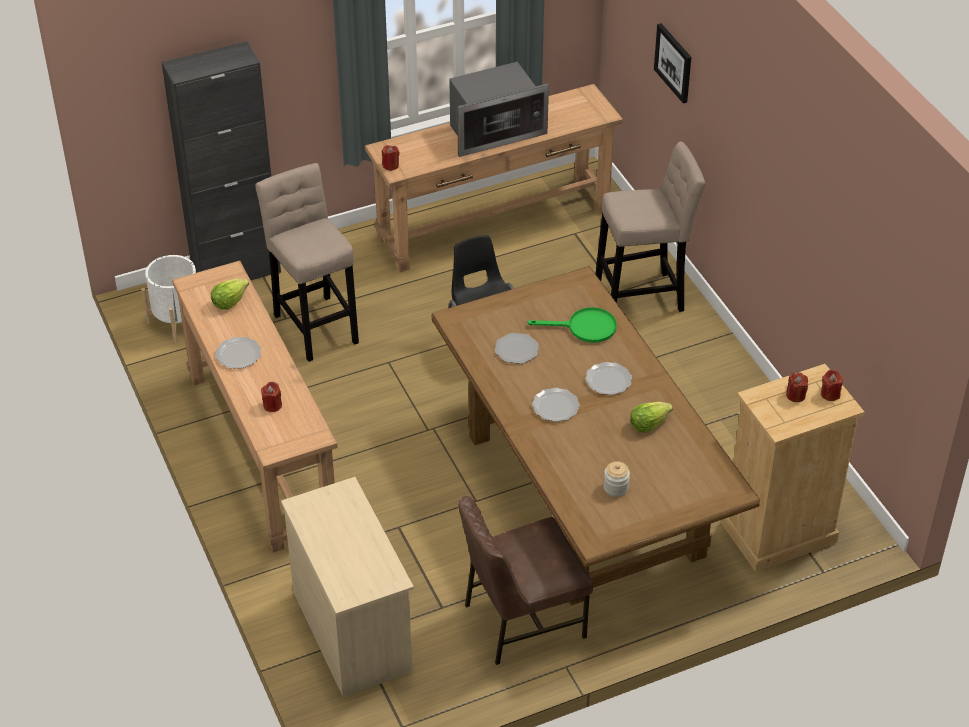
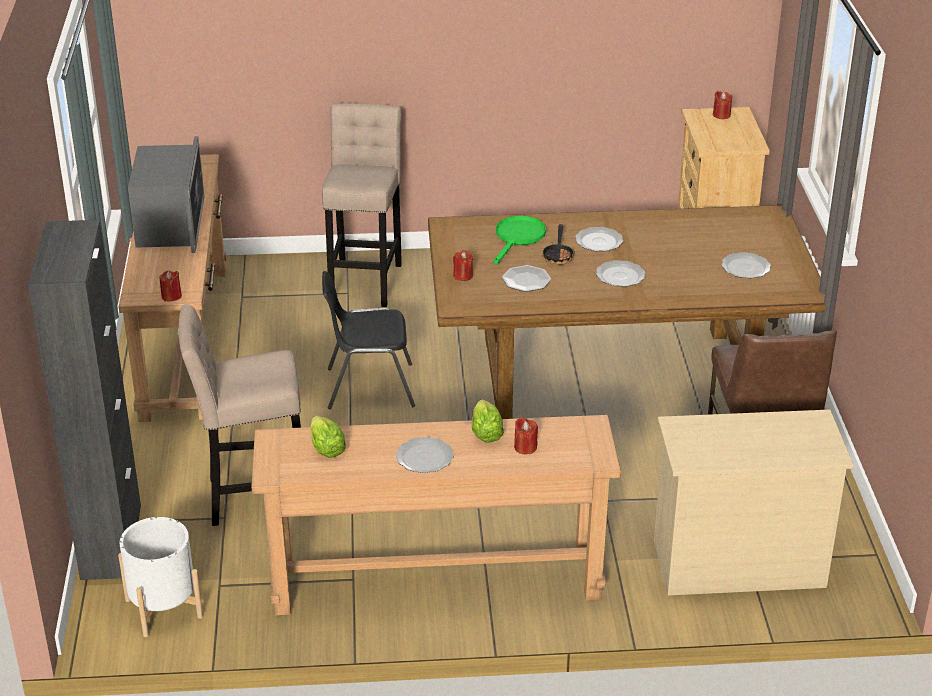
camera: 70 degrees left, 10 degrees down
(569, 360) = (558, 255): none -> frying pan
(616, 488) = (745, 268): jar -> plate
(648, 424) = (669, 234): lettuce -> lettuce (486, 433)
(674, 62) = (275, 41): picture -> none
(795, 395) = (716, 129): red candle -> red candle (463, 276)

